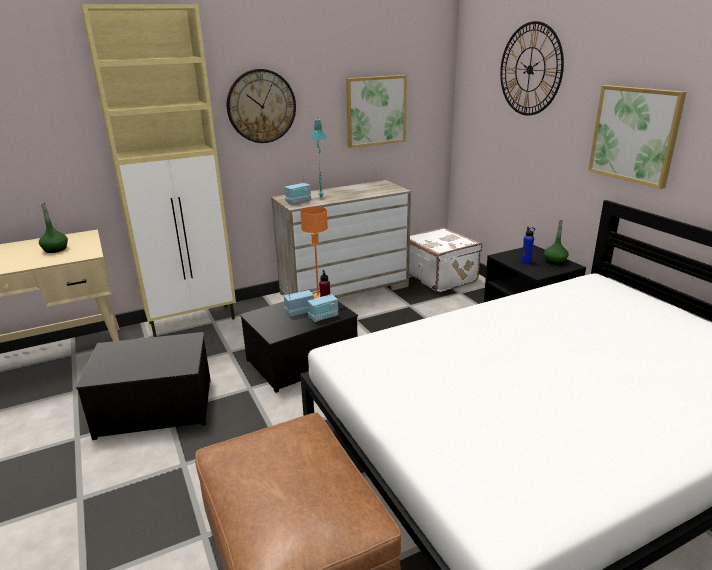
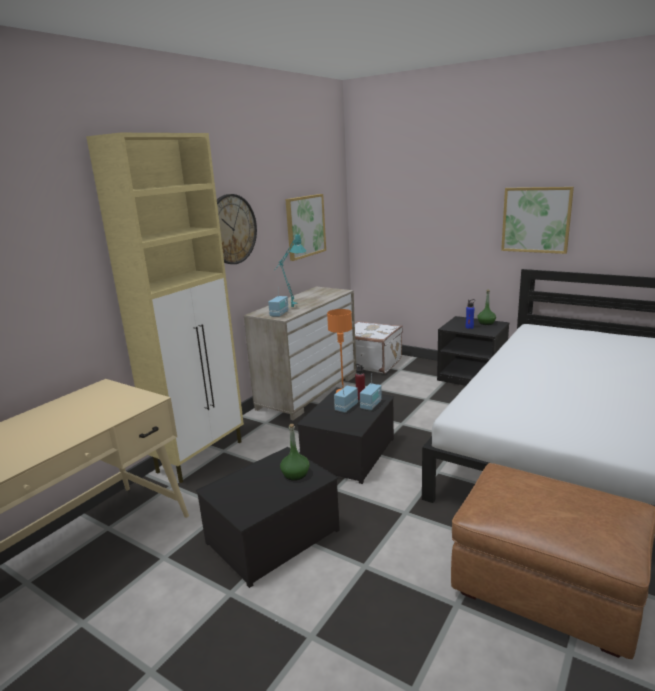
camera: 30 degrees left, 5 degrees down
(55, 249) = (98, 405): green bottle -> green bottle (295, 474)
(530, 69) = (431, 182): wall clock -> none

